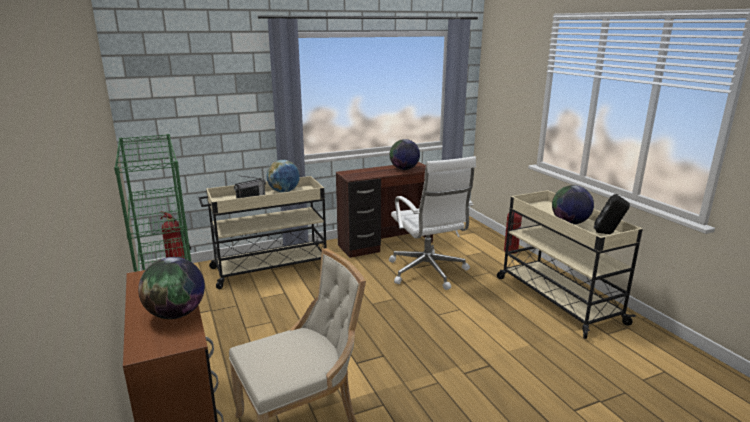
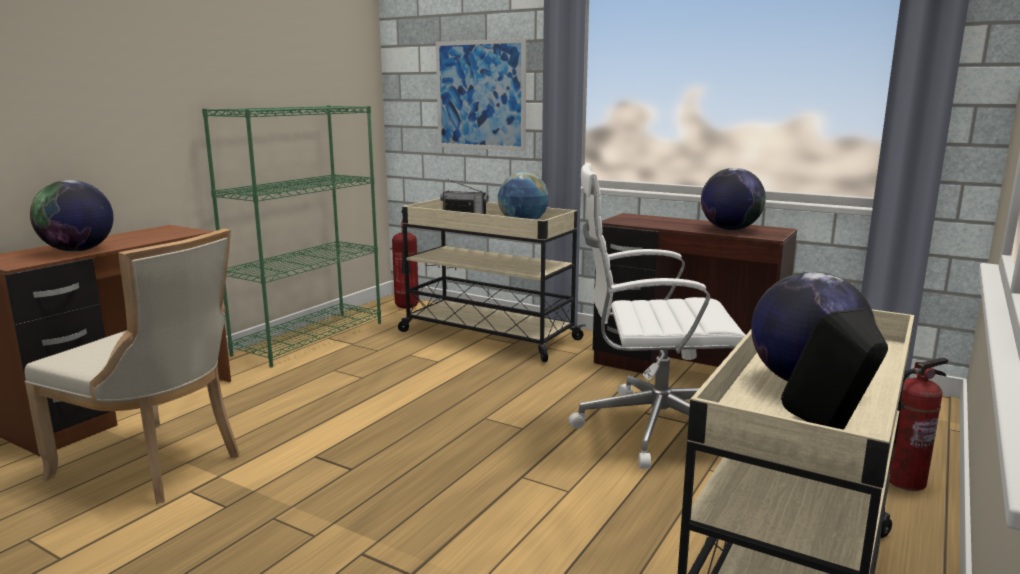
camera: 55 degrees right, 5 degrees down
(214, 111) = (480, 95): none -> picture
(428, 272) = (651, 428): white office chair -> white office chair turned 60 degrees clockwise

